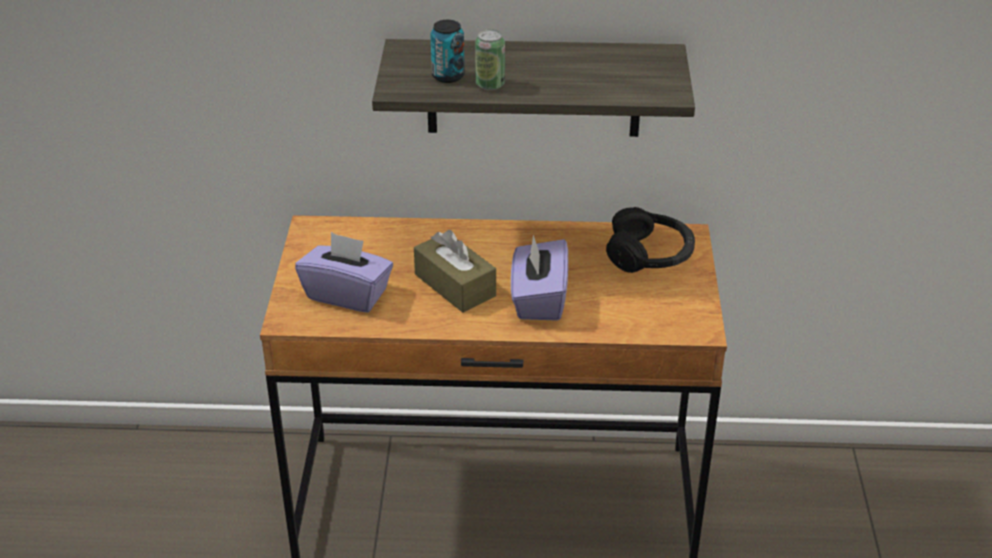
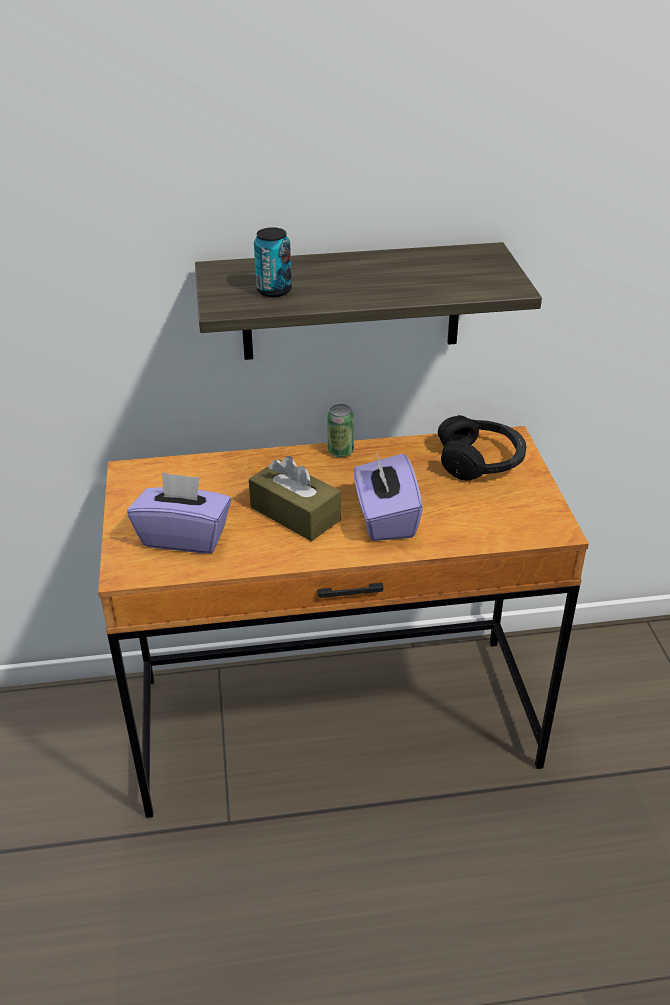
camera: 10 degrees left, 0 degrees up
(490, 84) = (321, 295): can -> can (340, 451)

